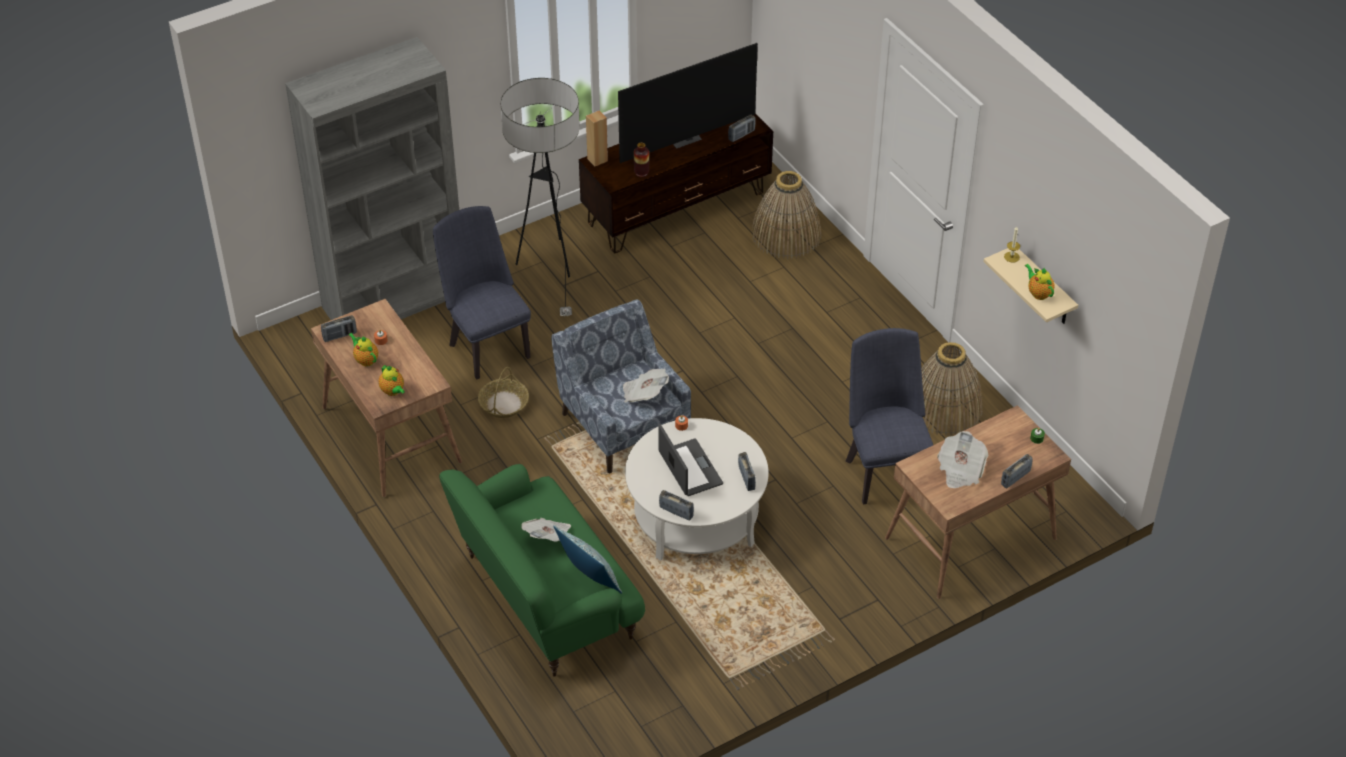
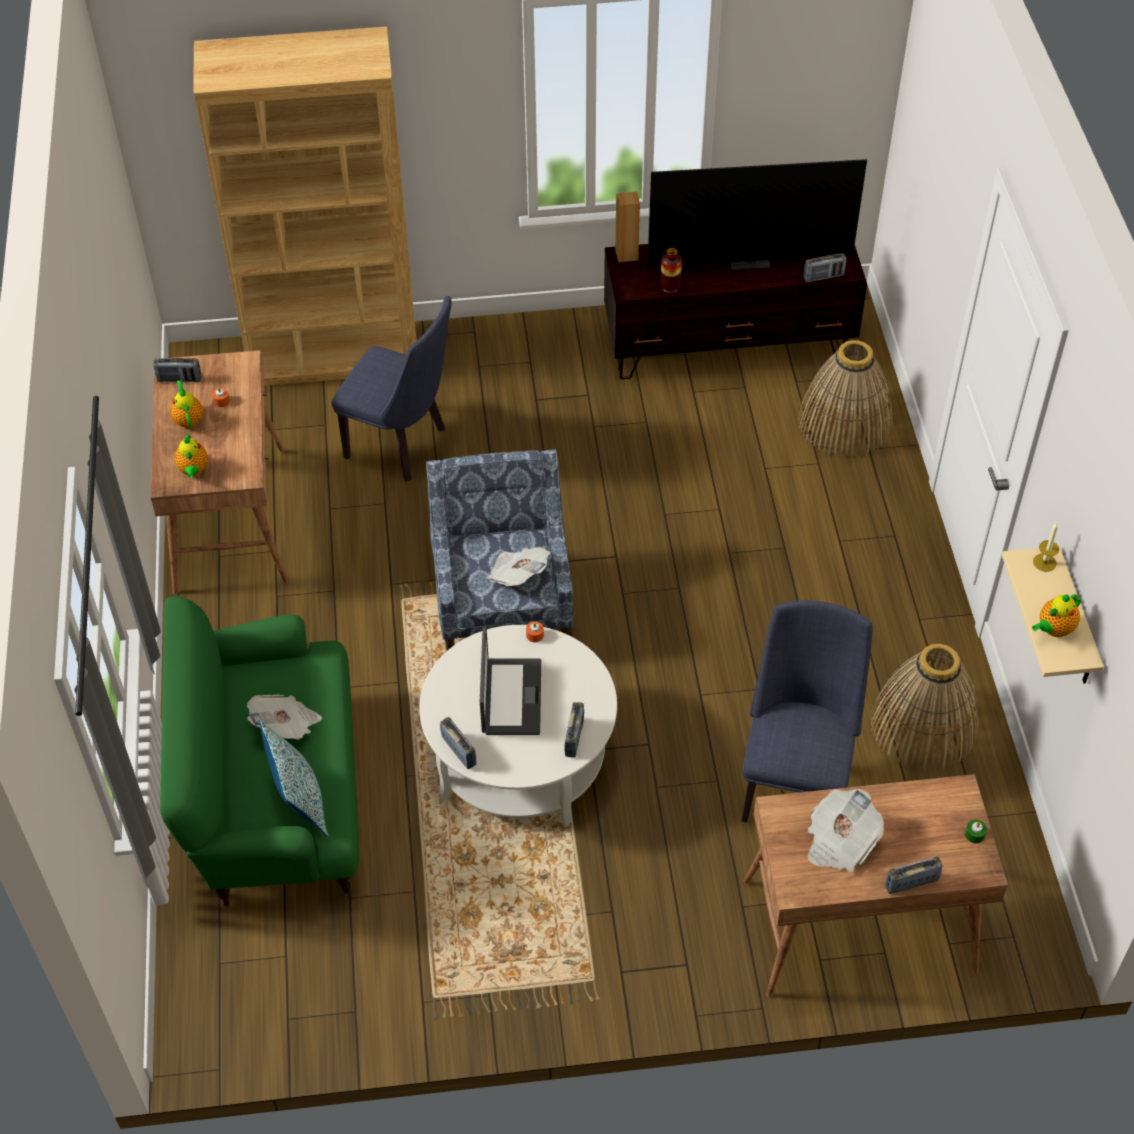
camera: 25 degrees right, 5 degrees up
(395, 300) = (335, 355): grey bookcase -> brown bookcase
(486, 346) = (403, 446): blue chair -> blue chair turned 120 degrees clockwise
(504, 403) = (379, 525): basket -> none
(549, 266) = (534, 370): floor lamp -> none
(1038, 293) = (1053, 629): teapot -> teapot turned 120 degrees counterclockwise

